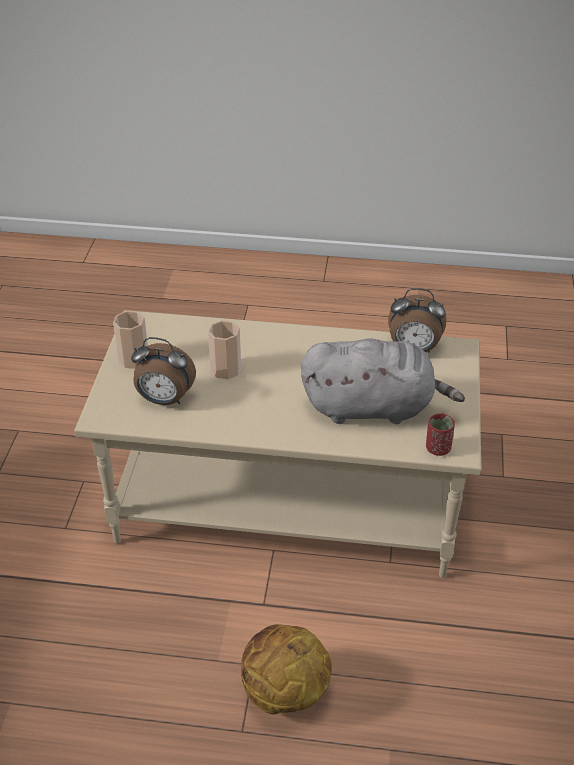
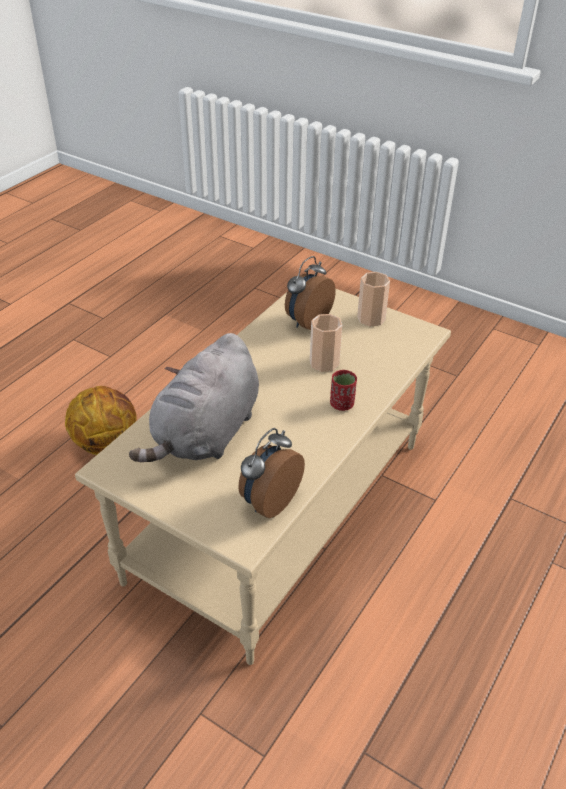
camera: 115 degrees right, 0 degrees up
(438, 448) = (121, 454): red cup -> red cup (342, 404)

